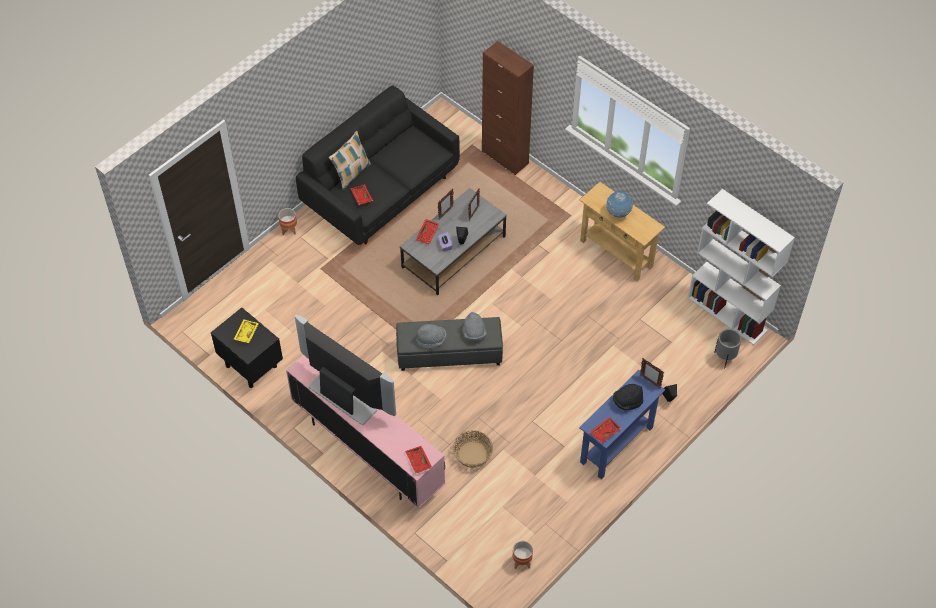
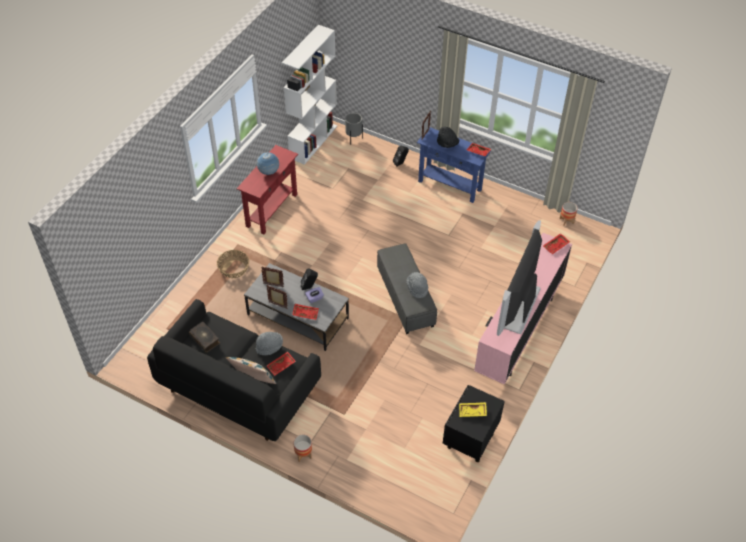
camera: 105 degrees left, 5 degrees down
(413, 144) = (205, 339): none -> book
(473, 455) = (493, 264): basket -> basket (234, 269)
(474, 333) = (399, 262): grey hat -> grey hat (269, 347)
(505, 157) = (178, 301): brown cabinet -> none
(616, 253) = (271, 210): beige console table -> red console table

